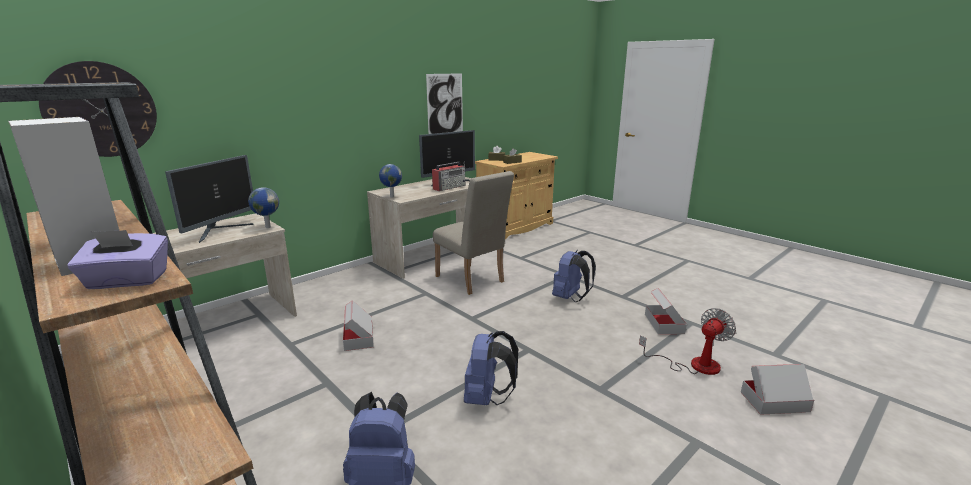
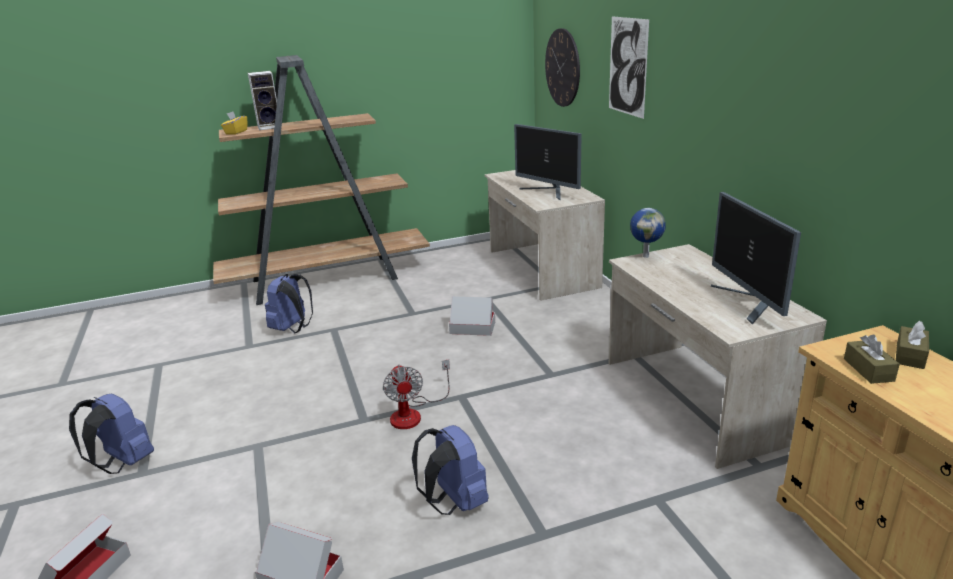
camera: 115 degrees right, 5 degrees up
(127, 281) = (236, 132): purple tissue box -> yellow tissue box
(267, 227) = (547, 205): globe -> none
(445, 105) = (841, 162): picture -> picture (627, 66)
(449, 187) = (697, 300): radio -> none
(472, 281) = (572, 418): beige chair -> none
(487, 398) = (318, 378): blue backpack -> blue backpack (123, 463)
(694, 365) = (204, 545): fan -> fan (413, 413)

